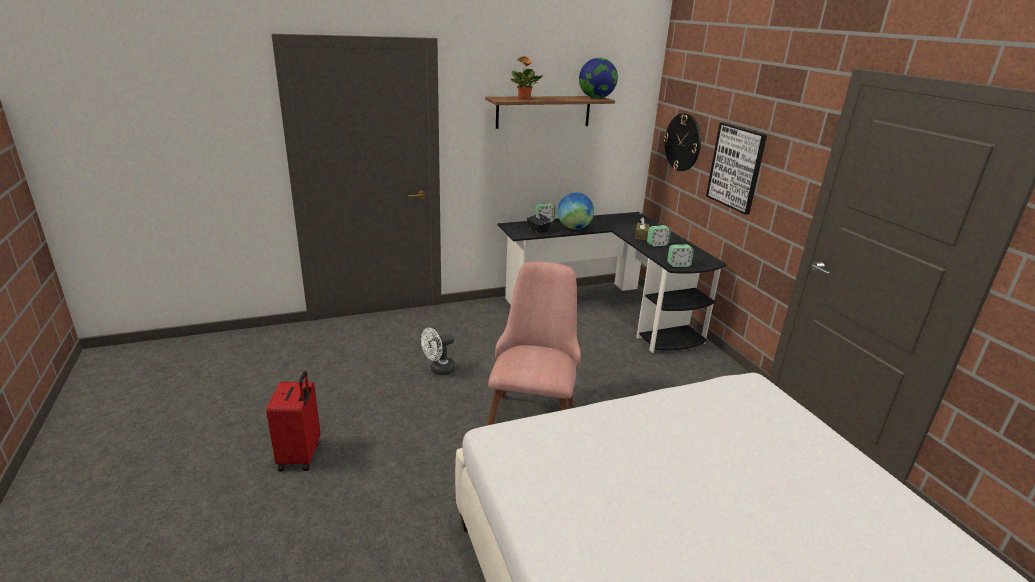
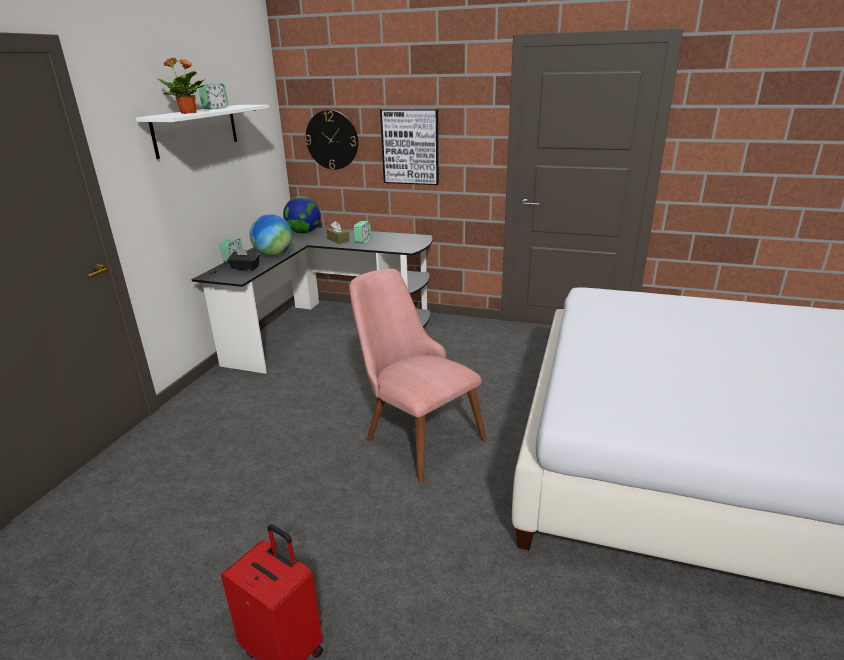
camera: 50 degrees left, 0 degrees up
(439, 370) = (273, 461): white fan -> none
(543, 111) = (196, 130): brown shelf -> white shelf
(596, 98) = (246, 105): globe -> globe (304, 232)
(678, 265) = (408, 247): alarm clock -> alarm clock (215, 108)

